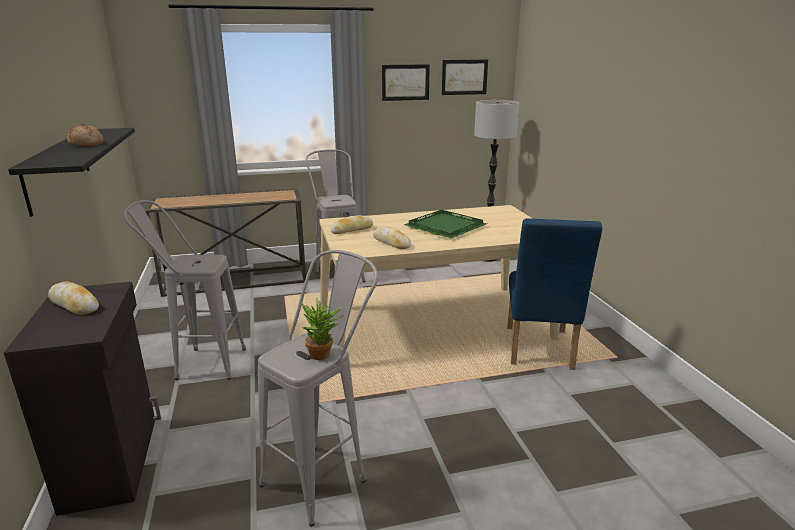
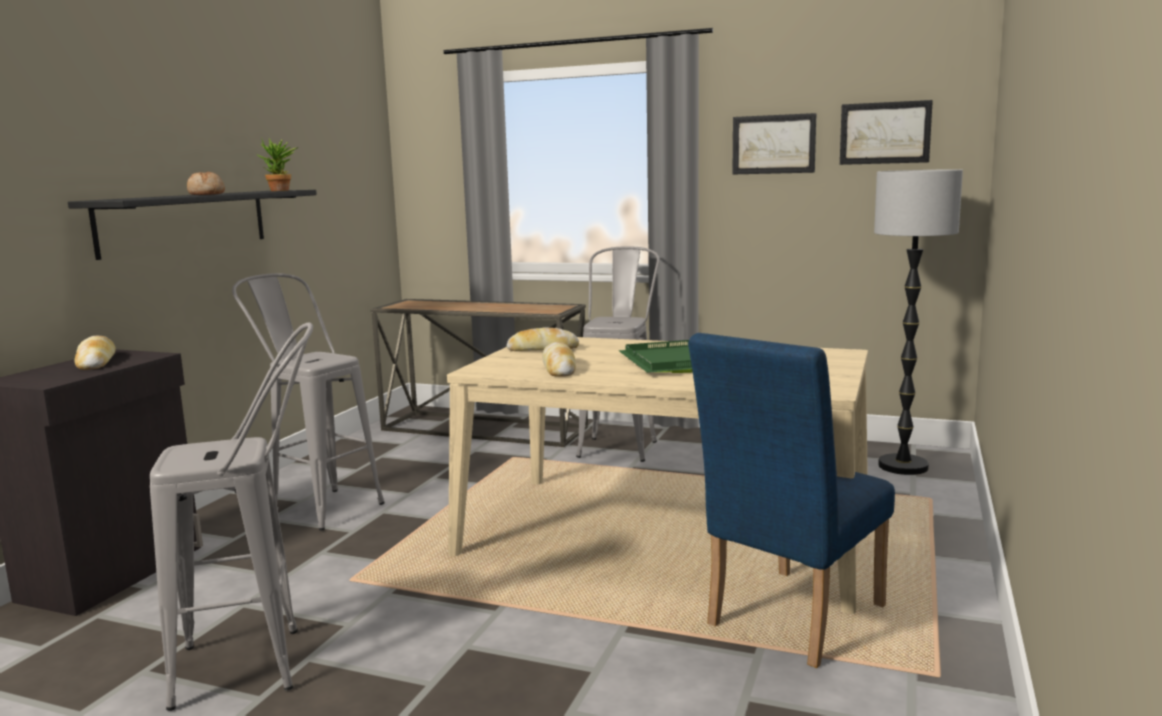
camera: 35 degrees right, 10 degrees down
(323, 355) = (226, 460): potted plant -> potted plant (281, 190)

